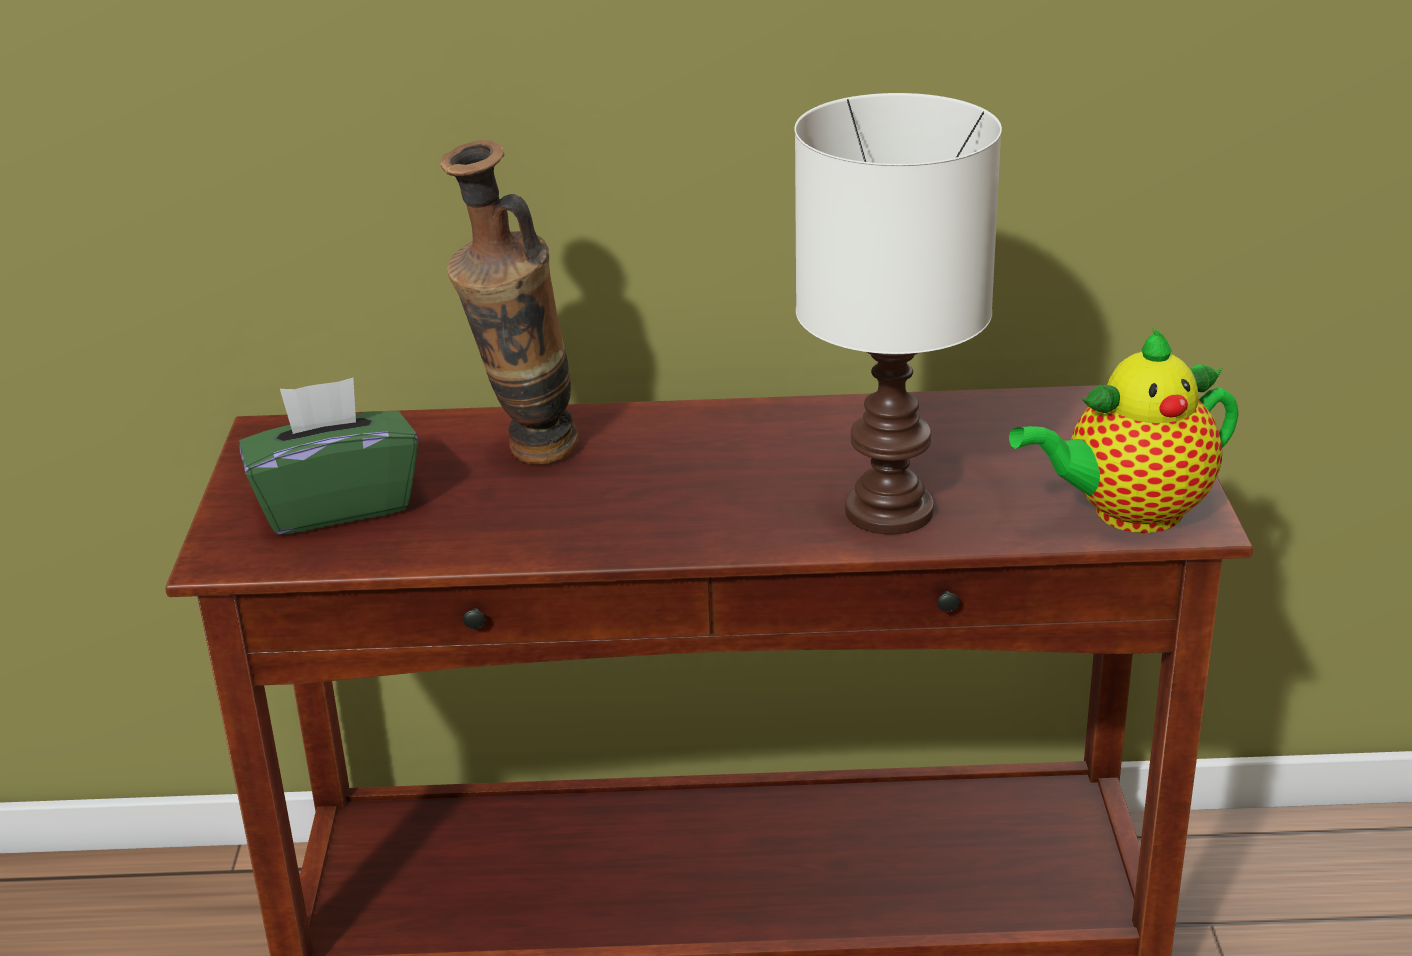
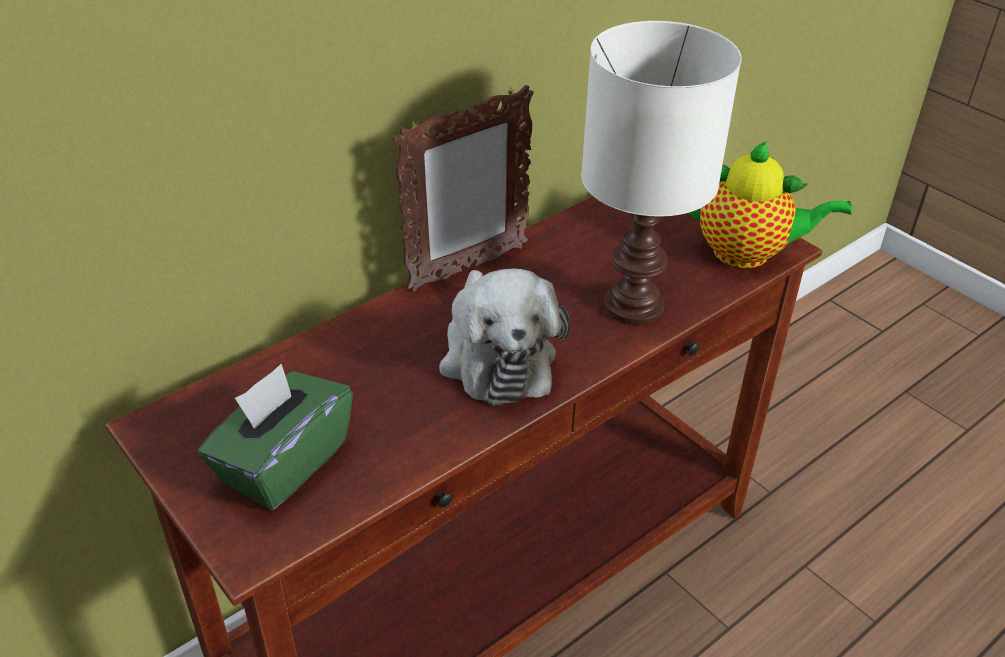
camera: 40 degrees left, 10 degrees up
(525, 458) = (372, 364): vase -> none
(660, 498) = (496, 356): none -> plush toy
(743, 409) = (466, 269): none -> picture frame
(1128, 513) = (748, 254): teapot -> teapot turned 105 degrees counterclockwise

